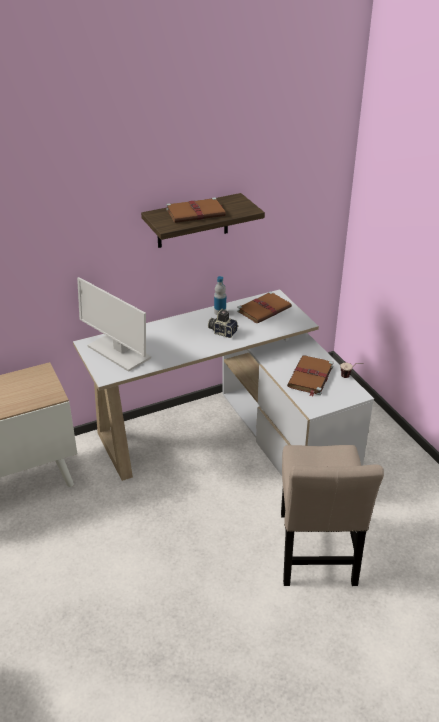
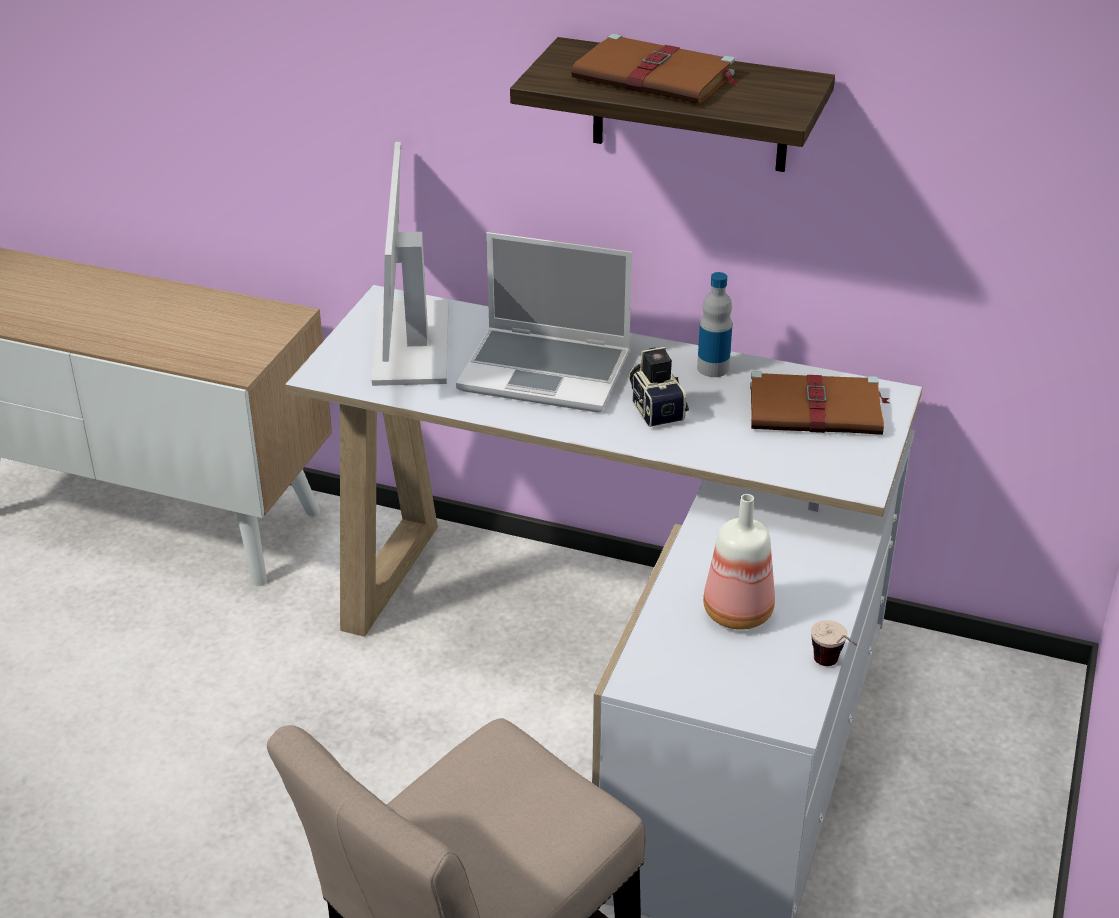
camera: 45 degrees right, 0 degrees up
(175, 338) = (547, 371): none -> laptop
(310, 377) = (740, 613): brown book -> bottle

